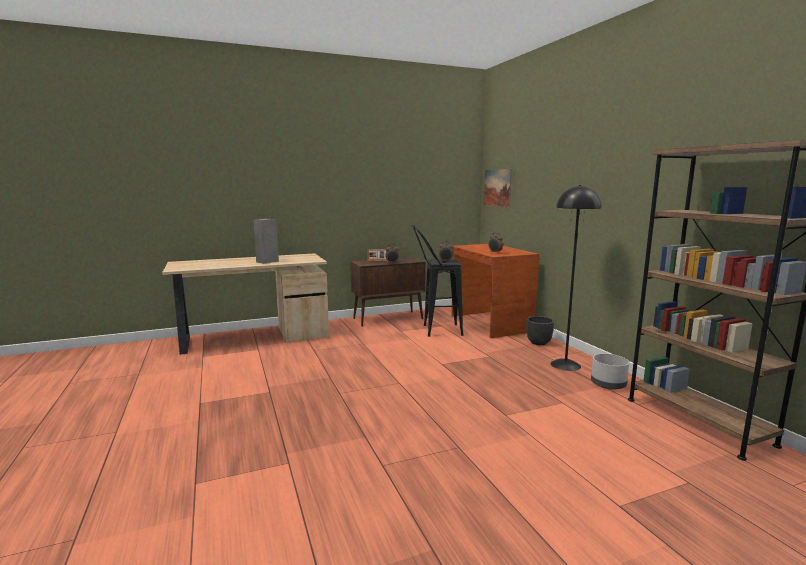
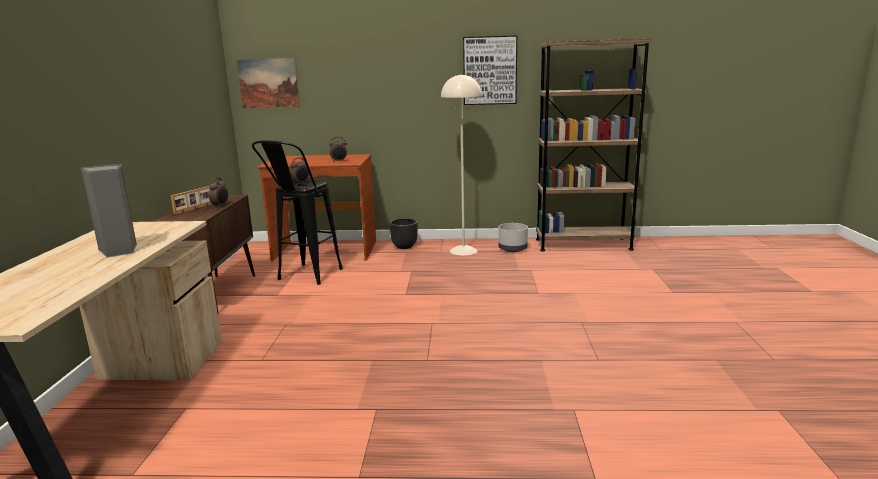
camera: 65 degrees left, 5 degrees up
(565, 365) = (463, 250): black floor lamp -> beige floor lamp
(640, 183) = (490, 70): none -> picture

